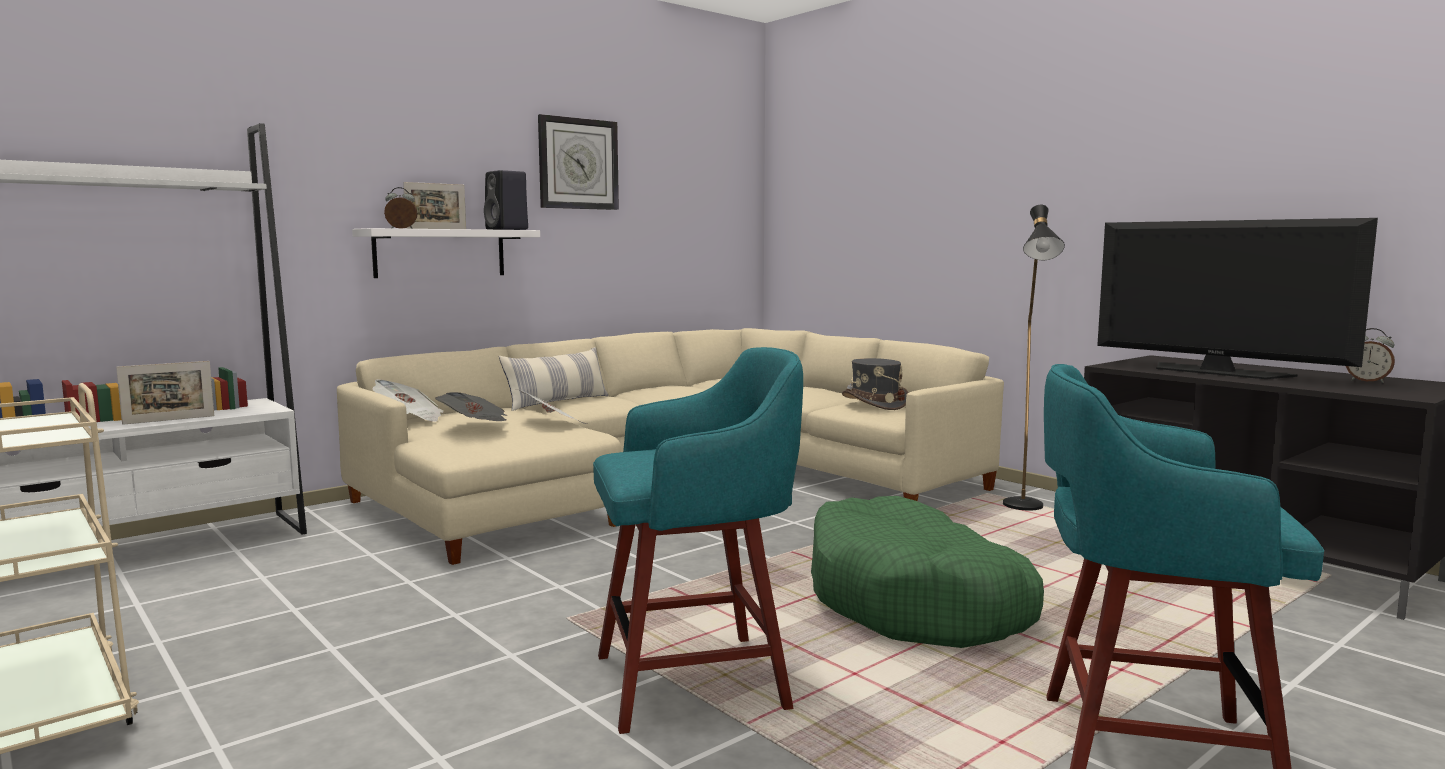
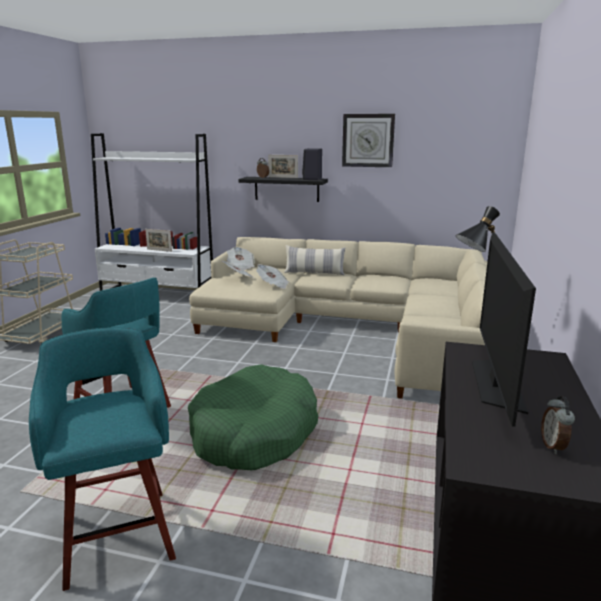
camera: 55 degrees right, 10 degrees up
(440, 253) = (286, 189): white shelf -> black shelf
(874, 404) = (434, 322): grey hat -> none

